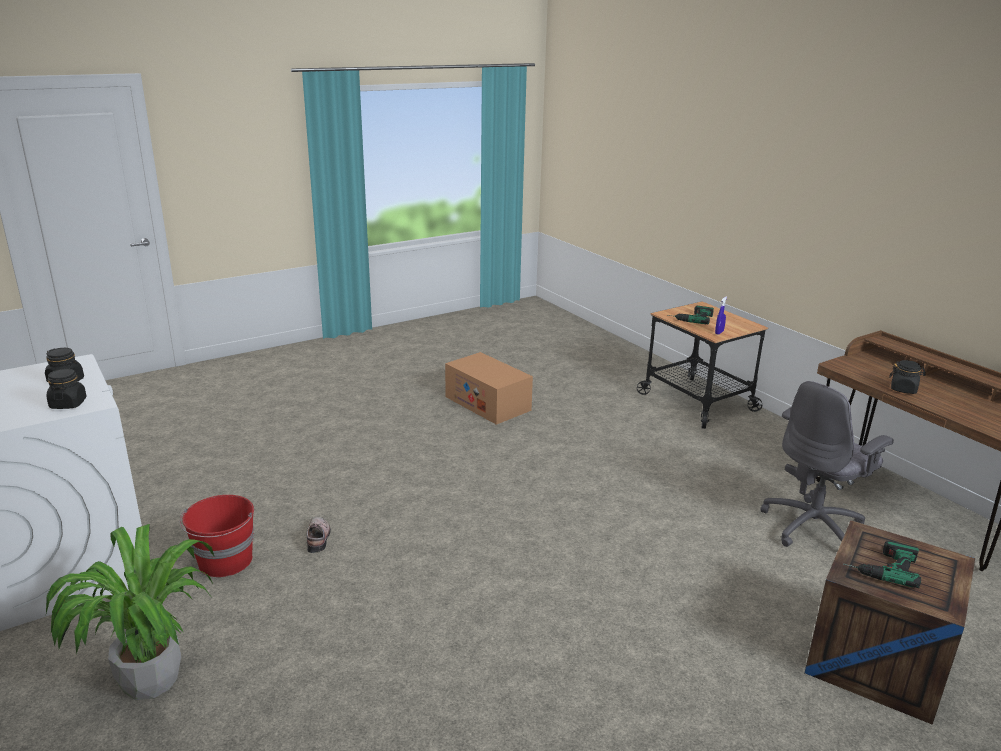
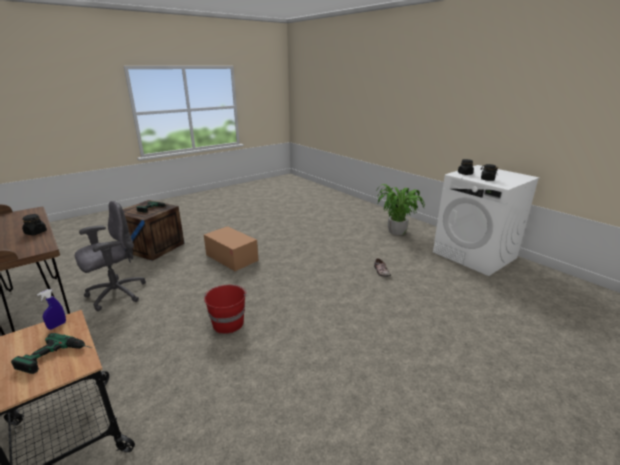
camera: 175 degrees right, 0 degrees up
(225, 561) = (413, 260): red bucket -> red bucket (228, 323)
(487, 403) = (318, 405): cardboard box -> cardboard box (231, 257)

